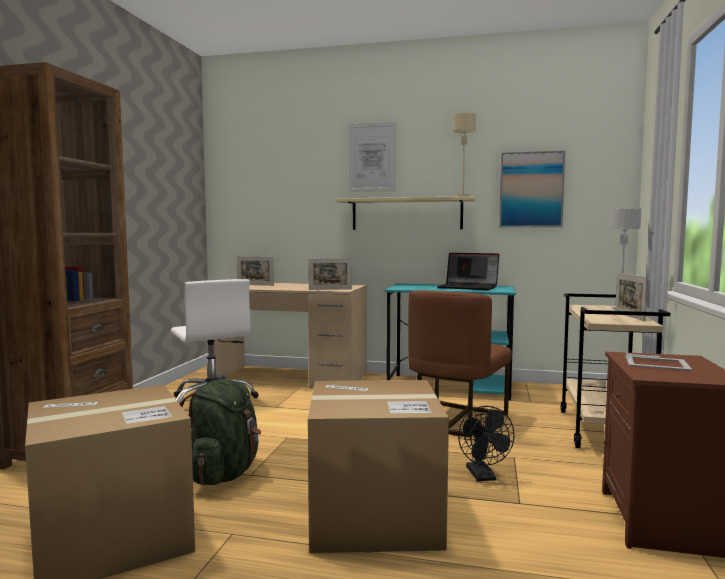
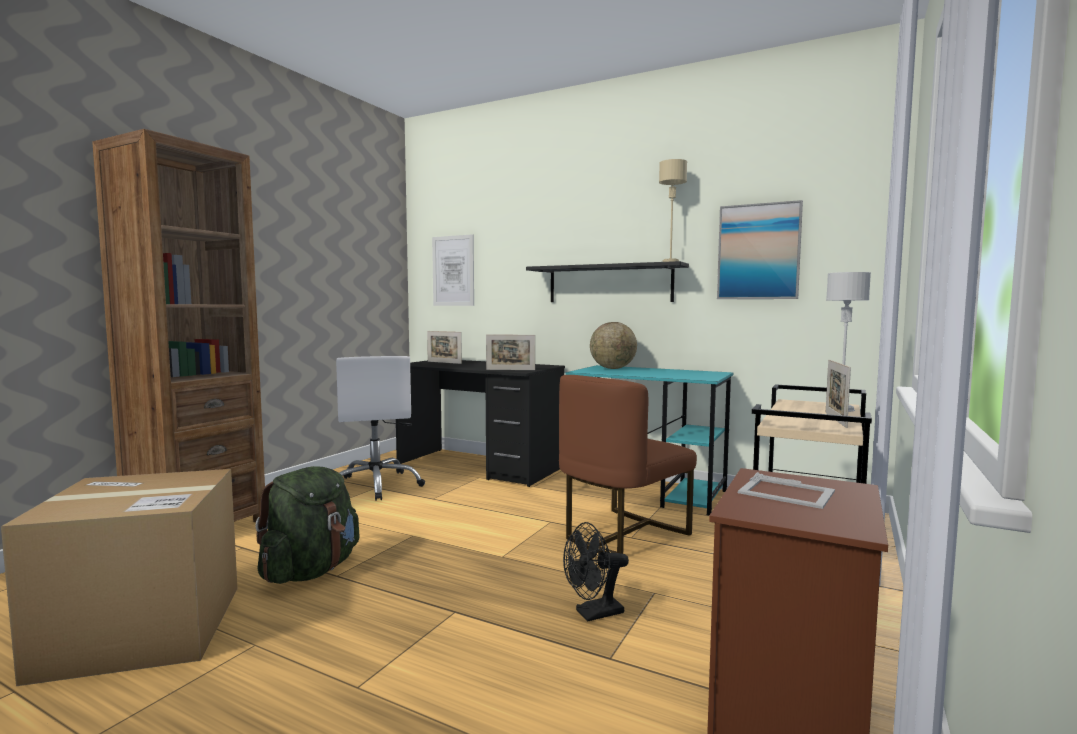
camera: 15 degrees right, 0 degrees up
(292, 378) = (479, 466): beige desk -> black desk
(372, 157) = (572, 218): picture -> picture (453, 271)
(374, 516) = (420, 648): cardboard box -> none
(406, 214) = (609, 284): beige shelf -> black shelf
(416, 285) = (613, 368): none -> globe
(469, 287) = (671, 373): laptop -> none
(483, 476) = (593, 614): black fan -> black fan turned 60 degrees clockwise

